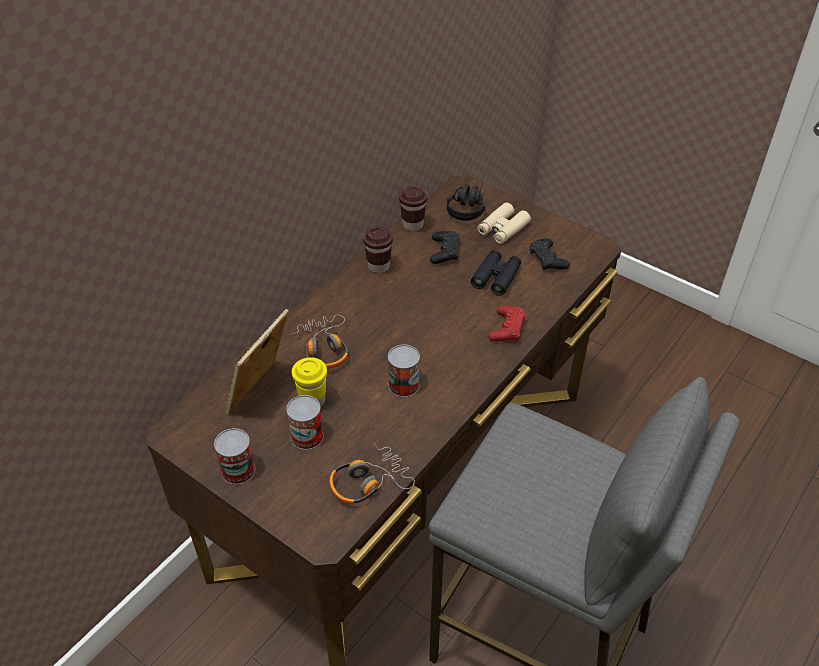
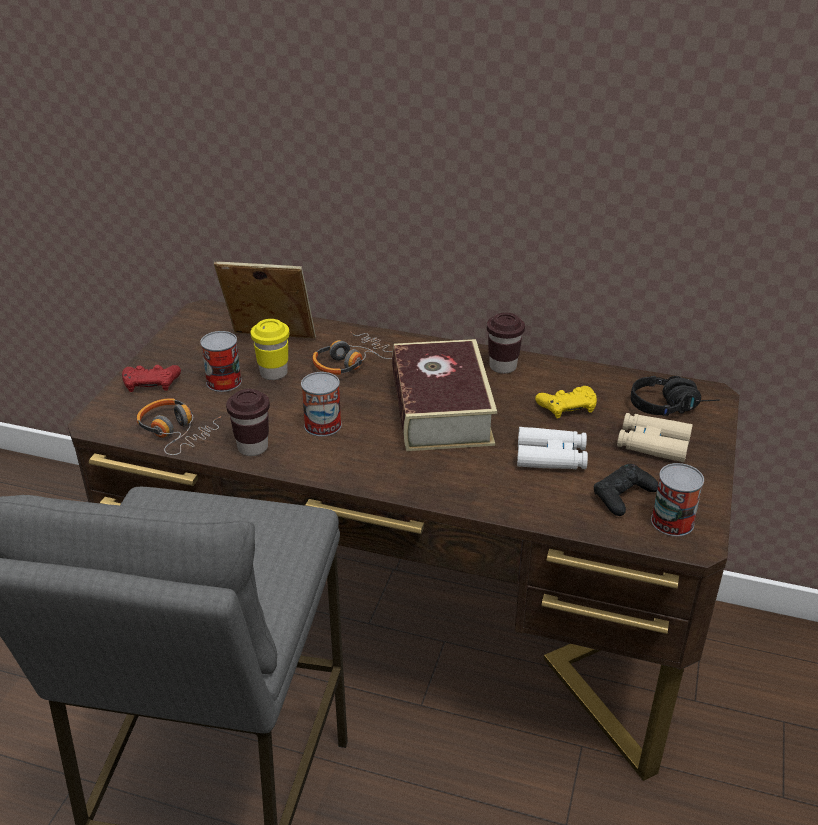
camera: 70 degrees right, 10 degrees down
(238, 470) = (168, 355): can -> can (672, 522)
(413, 225) = (596, 373): brown cup -> brown cup (253, 447)
(416, 314) = (441, 409): none -> book
(444, 251) = (567, 407): black game controller -> yellow game controller
(496, 277) = (551, 457): black binoculars -> white binoculars
(507, 328) = (460, 483): red game controller -> red game controller (151, 383)

